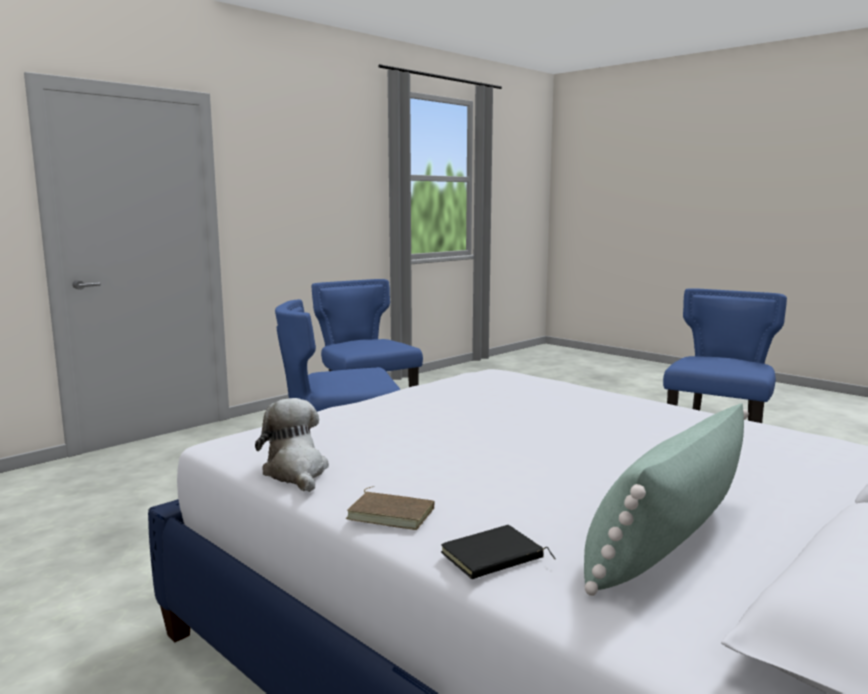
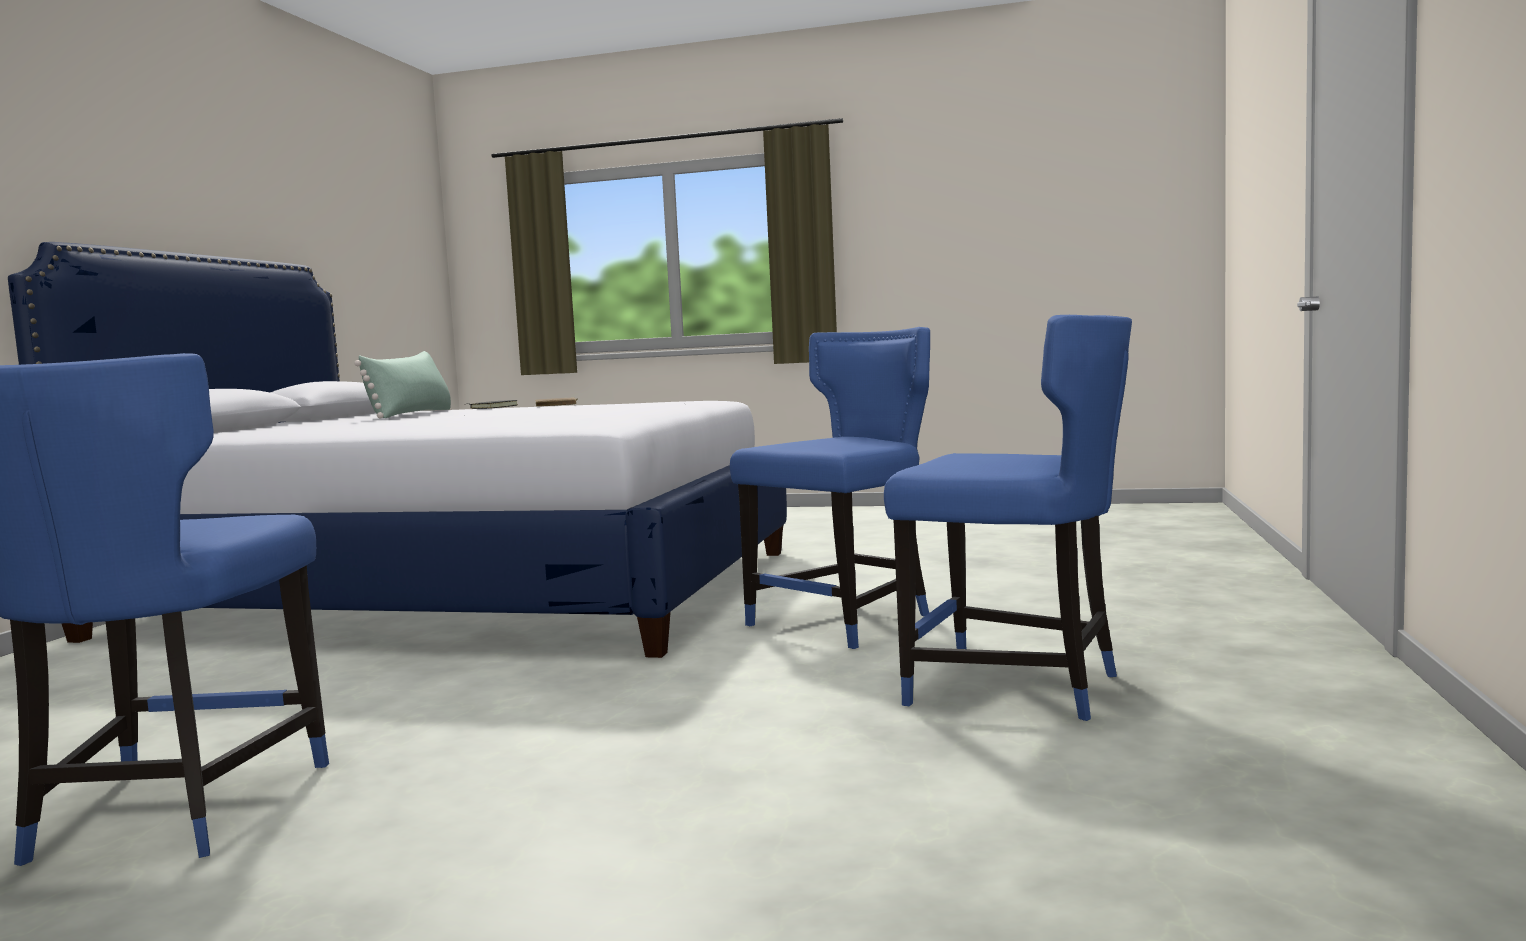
camera: 150 degrees right, 5 degrees down
(296, 473) = (636, 402): plush toy -> none

